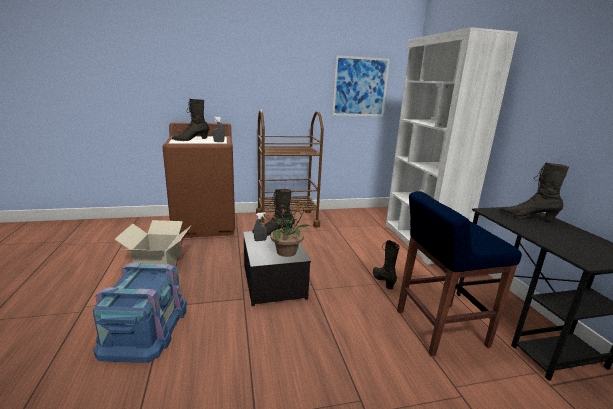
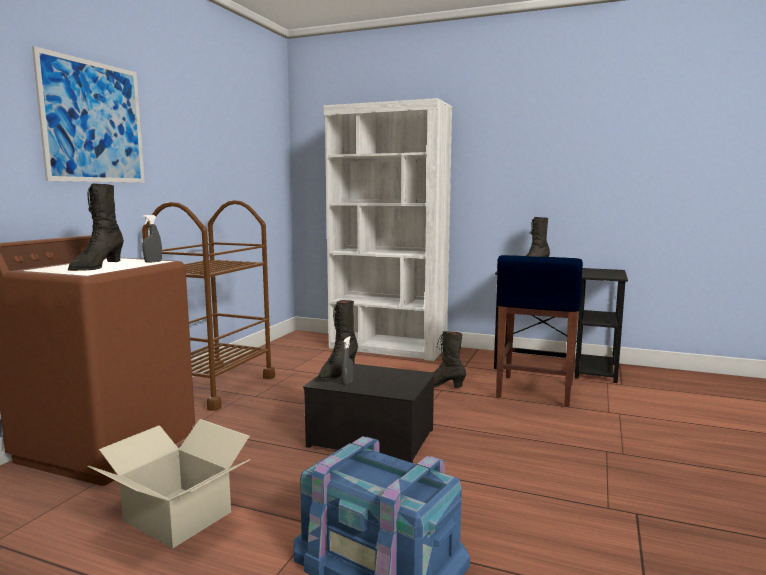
camera: 55 degrees left, 10 degrees down
(287, 252) = (399, 377): potted plant -> none
(360, 87) = (246, 166): picture -> picture (93, 122)

